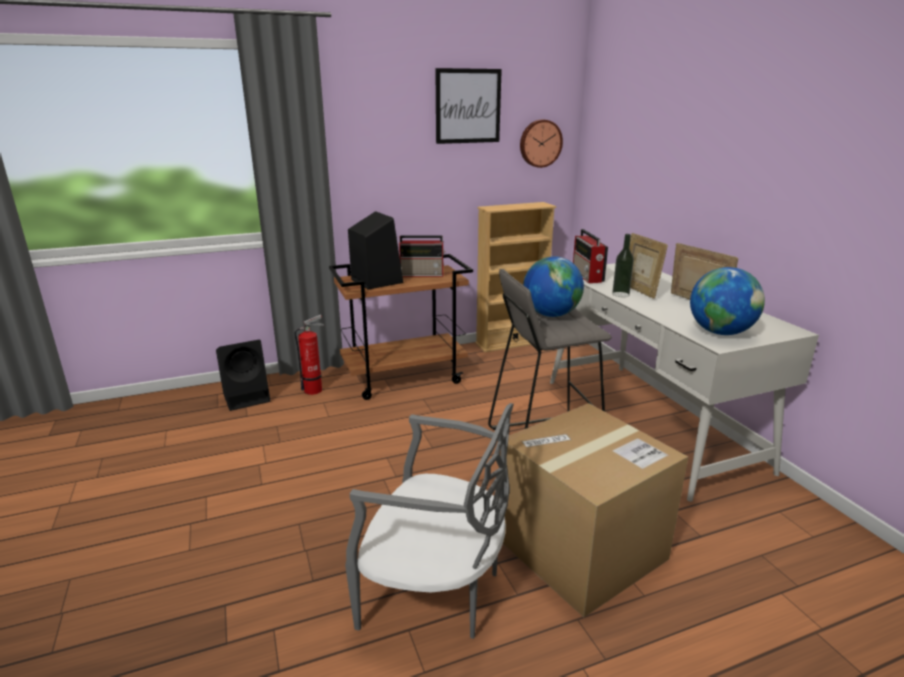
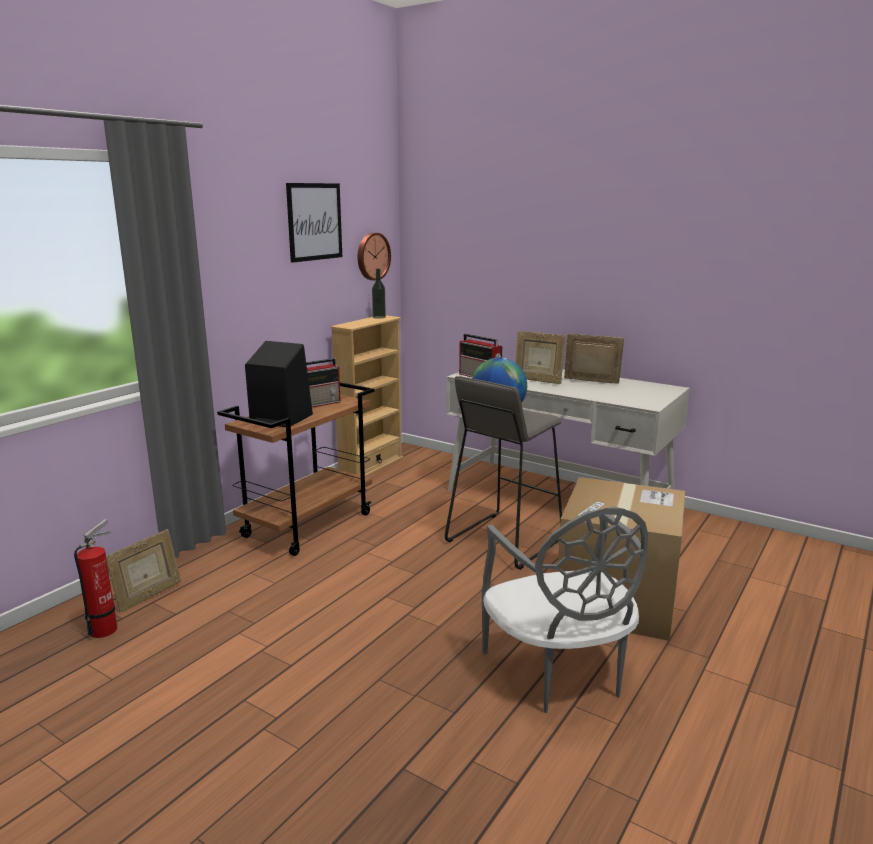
camera: 35 degrees left, 5 degrees down
(248, 397) = (148, 596): black speaker -> picture frame
(315, 389) = (223, 564): fire extinguisher -> fire extinguisher (106, 628)
(435, 592) = (559, 672): grey chair -> grey chair turned 90 degrees clockwise
(620, 294) = (530, 386): bottle -> bottle (379, 317)
(720, 332) = (637, 398): globe -> none

